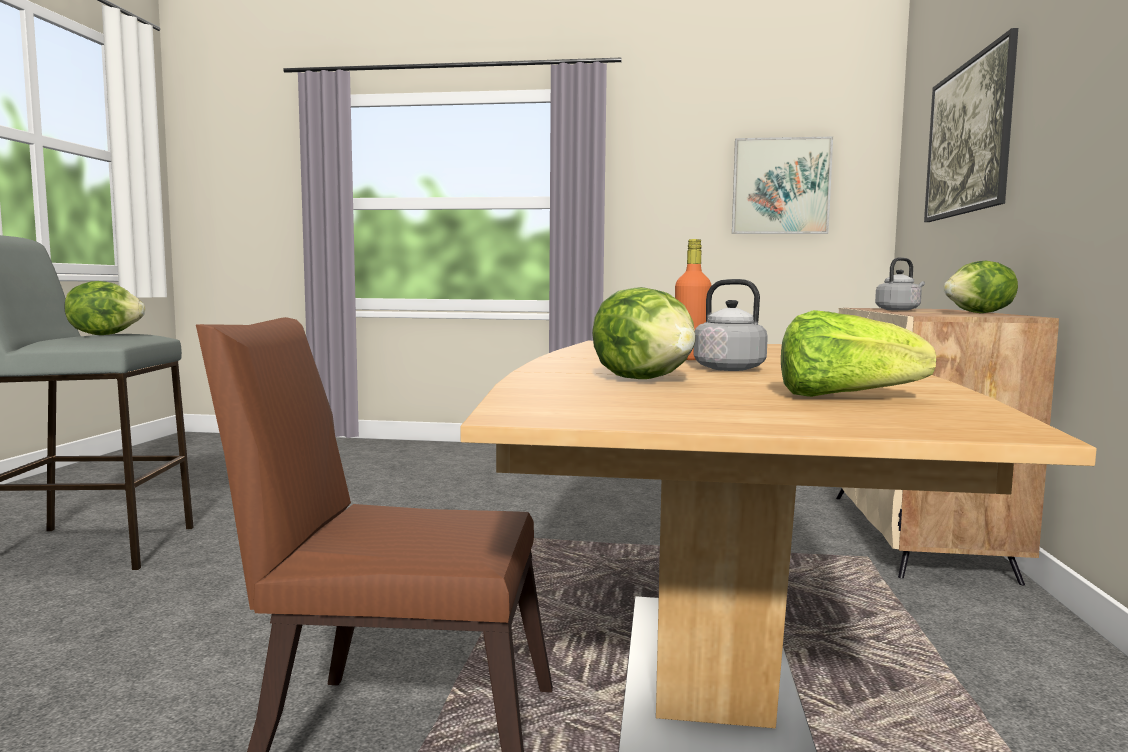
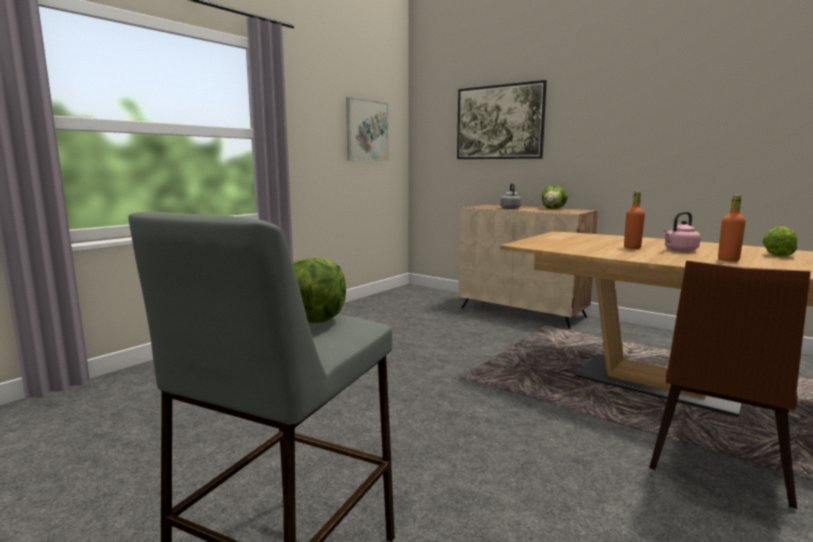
camera: 60 degrees left, 5 degrees up
(645, 379) = (728, 260): lettuce -> orange bottle
(724, 368) = (679, 250): grey kettle -> pink kettle

